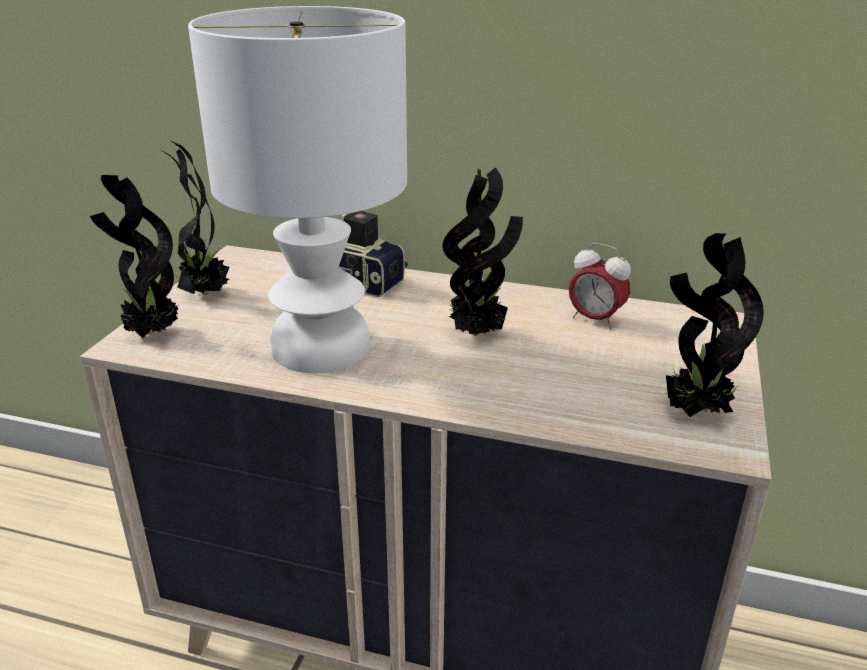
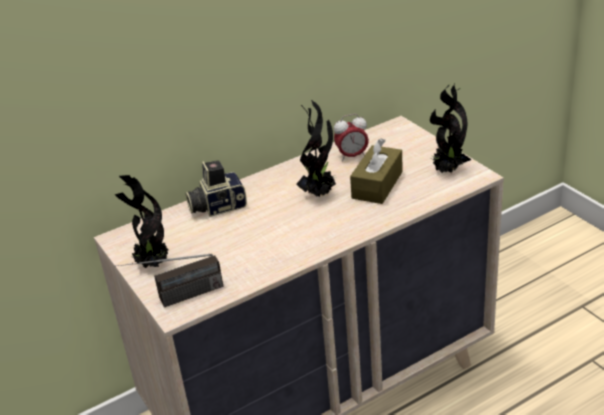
camera: 45 degrees left, 5 degrees up
(151, 334) = (175, 299): potted plant -> radio
(323, 346) = (269, 244): white table lamp -> none
(561, 367) = (377, 185): none -> brown tissue box

